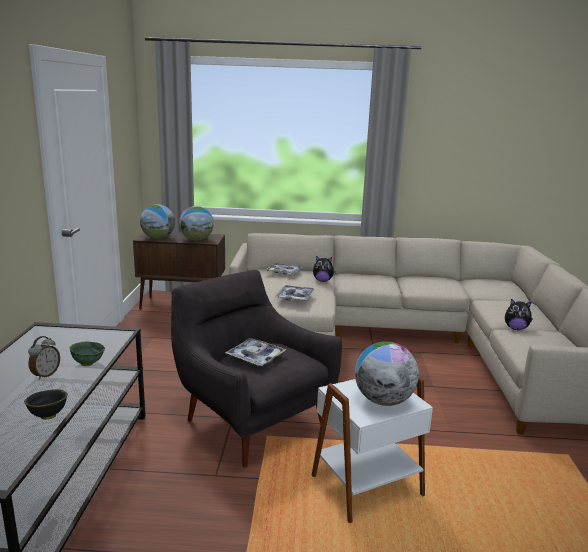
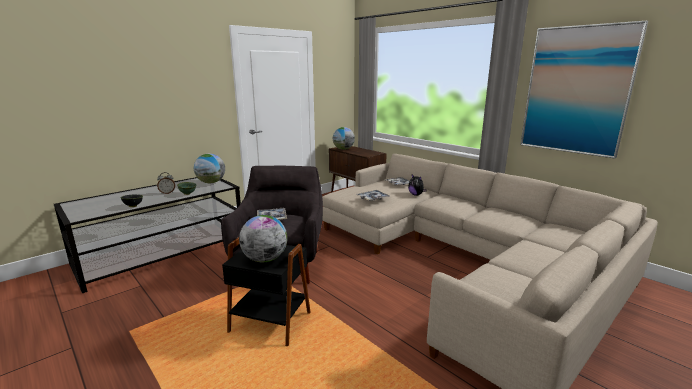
camera: 45 degrees right, 0 degrees up
(196, 240) = (361, 153): globe -> globe (211, 182)
(365, 484) = (271, 321): white side table -> black side table
(454, 146) = (576, 91): none -> picture
(515, 328) = (506, 268): plush toy -> none

